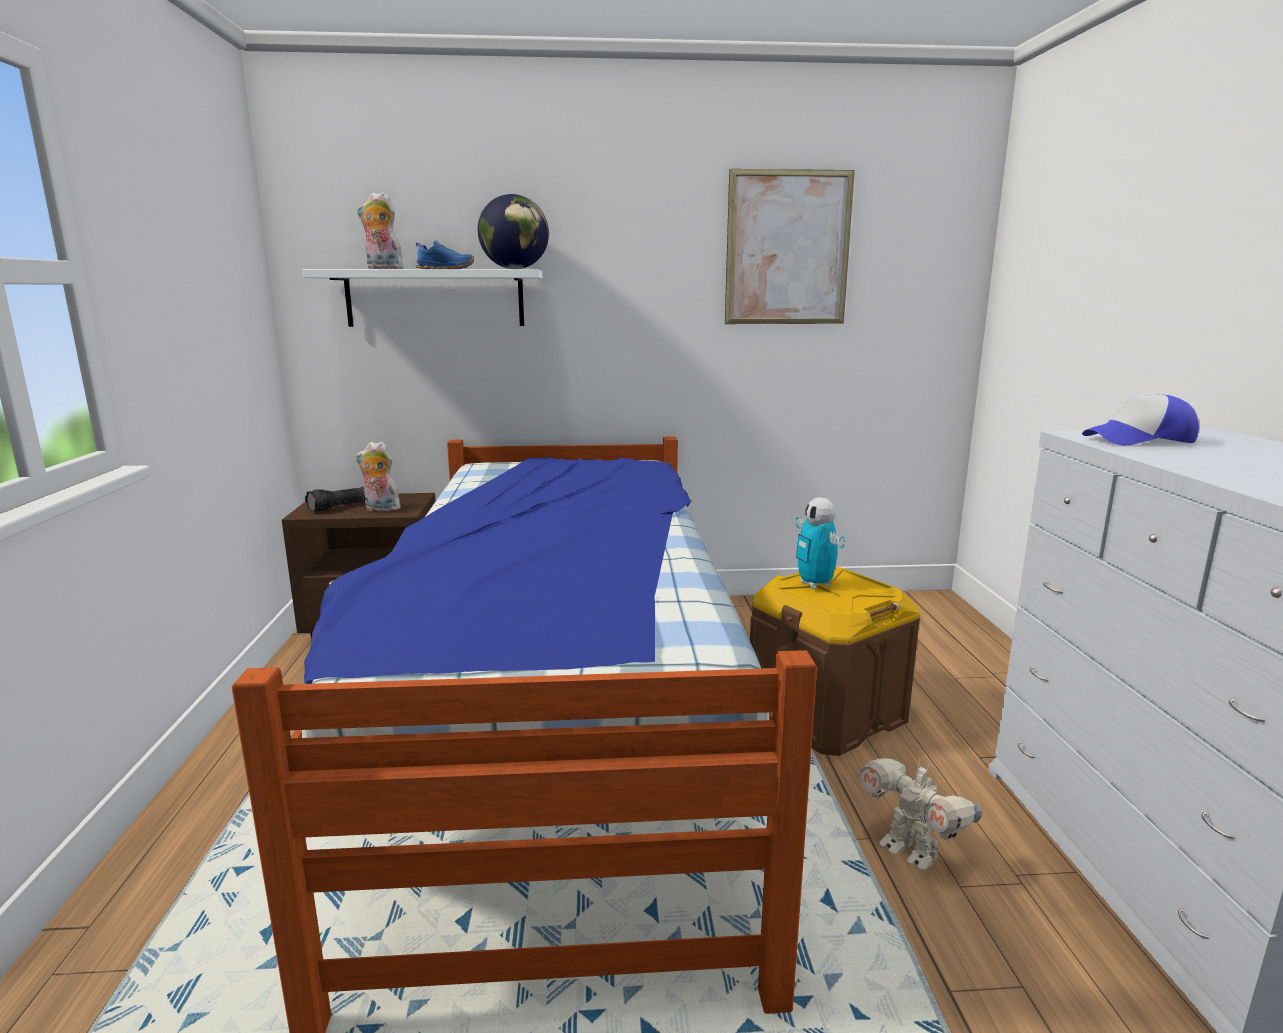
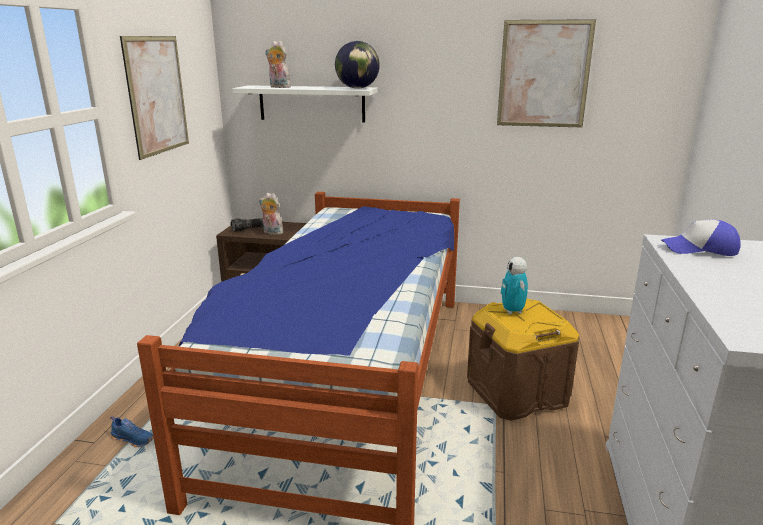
camera: 15 degrees right, 5 degrees up
(175, 265) = (157, 95): none -> picture
(446, 269) = (317, 87): blue shoe -> blue shoe (133, 439)
(910, 851) = (525, 484): toy robot -> none

